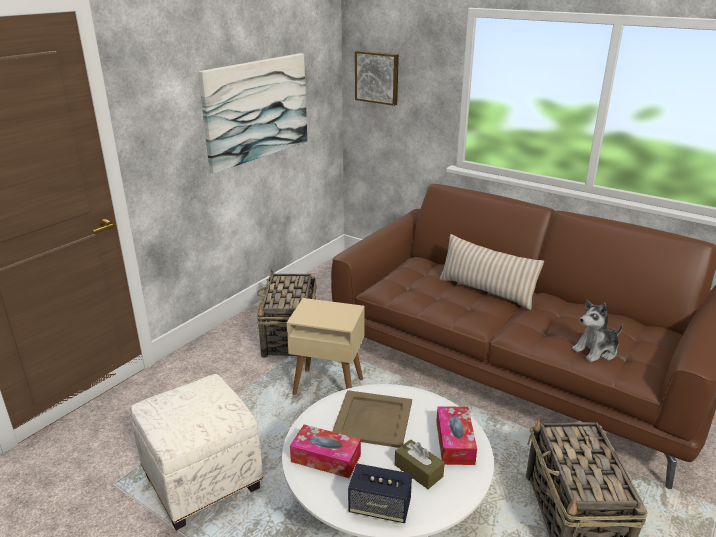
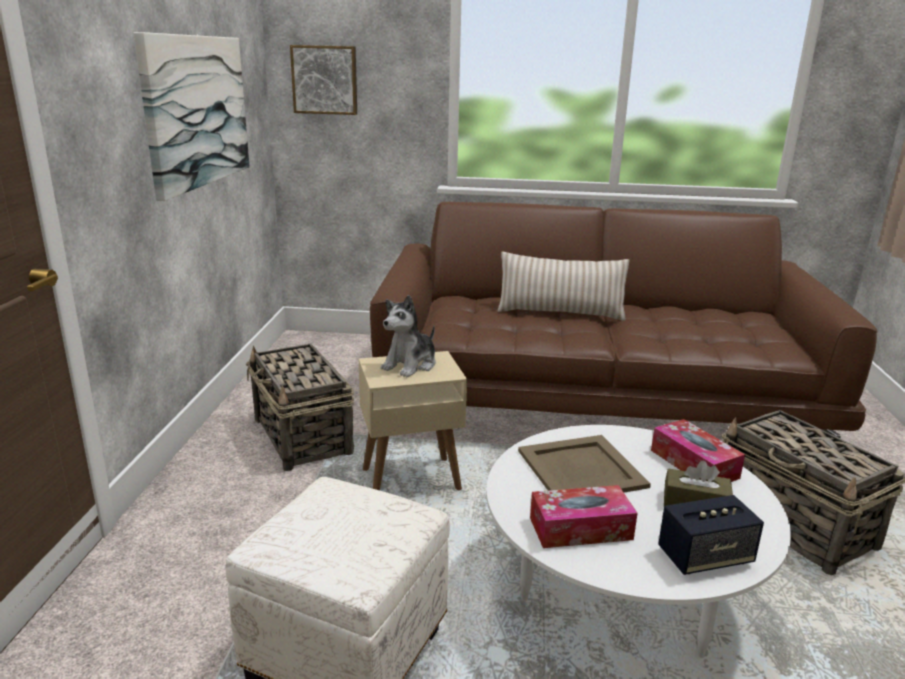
camera: 30 degrees left, 5 degrees down
(596, 351) = (727, 341): plush toy -> plush toy (410, 365)

